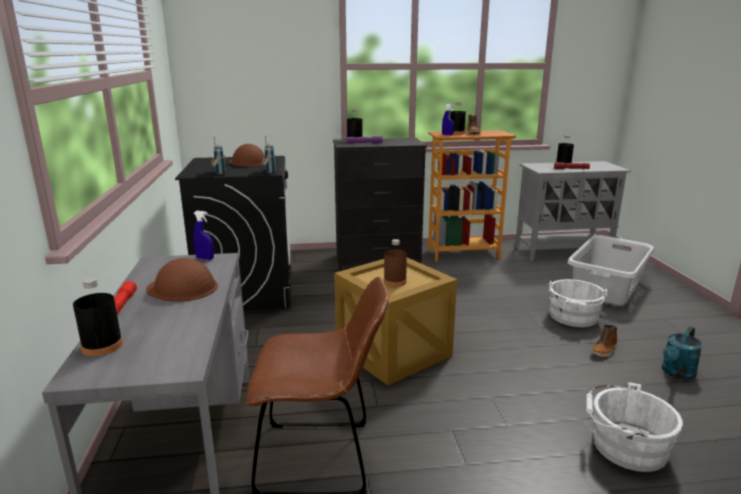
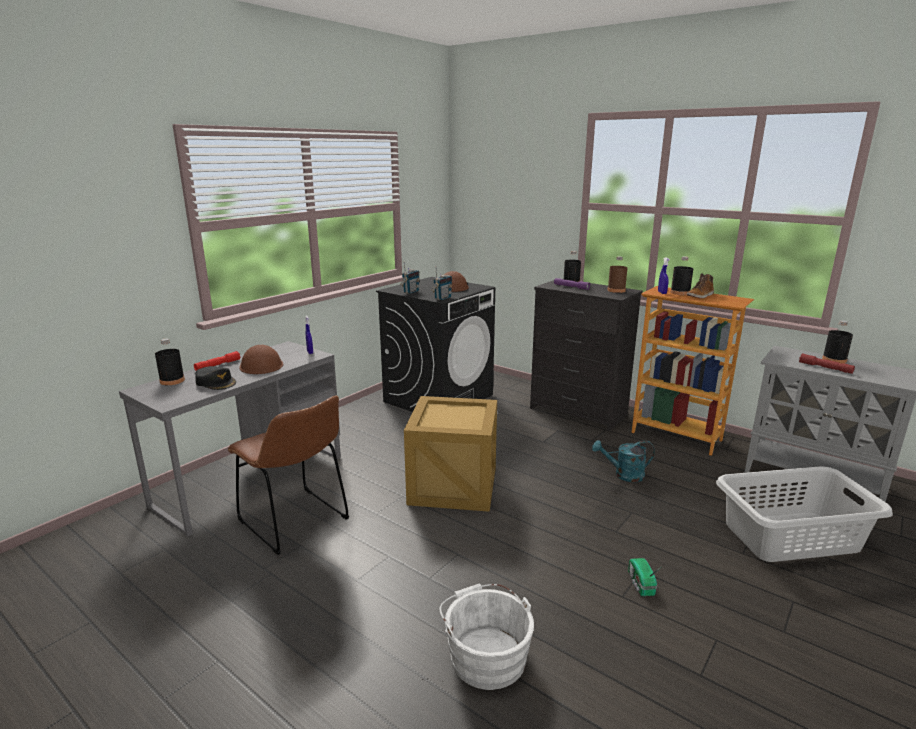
camera: 45 degrees right, 0 degrees up
(176, 323) = (216, 382): none -> black cap
(395, 281) = (449, 419): brown bottle -> brown bottle (616, 290)
(573, 317) = (672, 542): white bucket -> none
(604, 350) = (640, 584): boot -> radio
(676, 373) = (676, 649): turquoise watering can -> turquoise watering can (624, 475)

